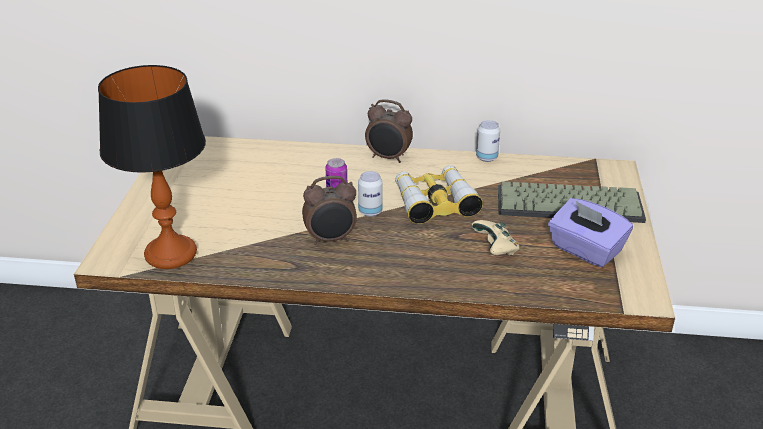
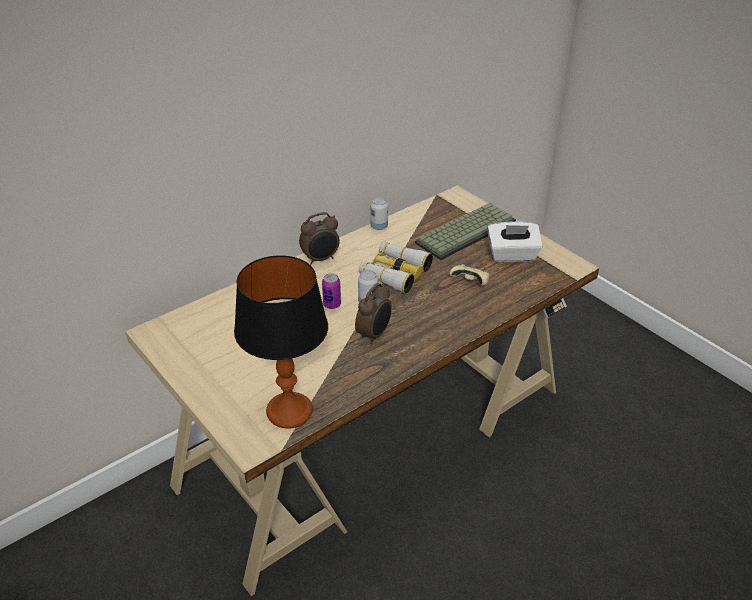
camera: 45 degrees left, 5 degrees up
(585, 250) = (512, 255): purple tissue box -> white tissue box

